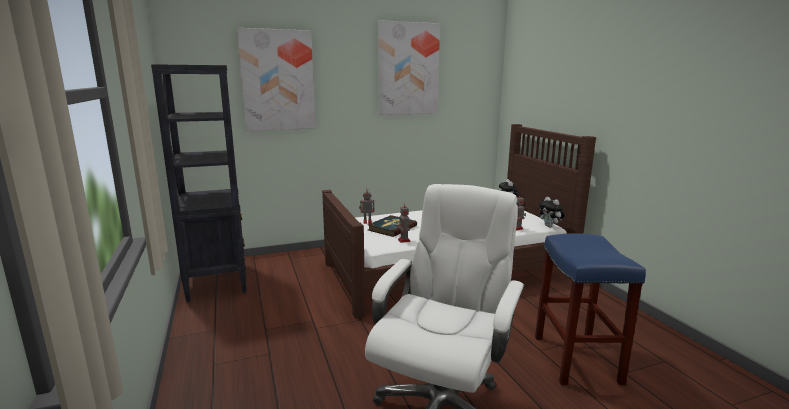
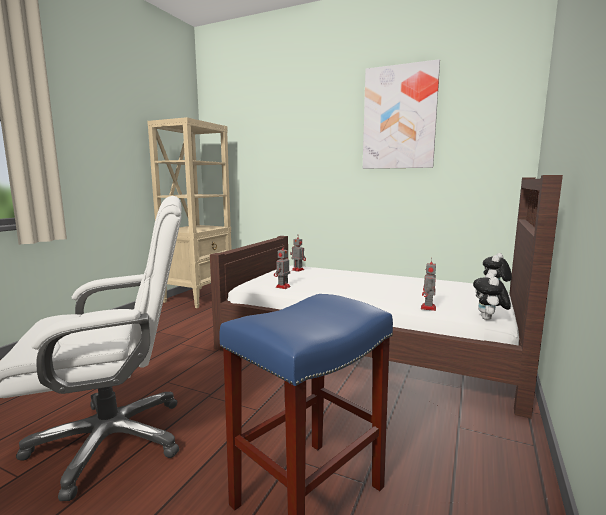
camera: 45 degrees right, 5 degrees down
(217, 281) = (199, 297): black bookcase -> beige bookcase
(277, 80) = (274, 137): picture -> none
(392, 228) = (302, 277): book -> none

